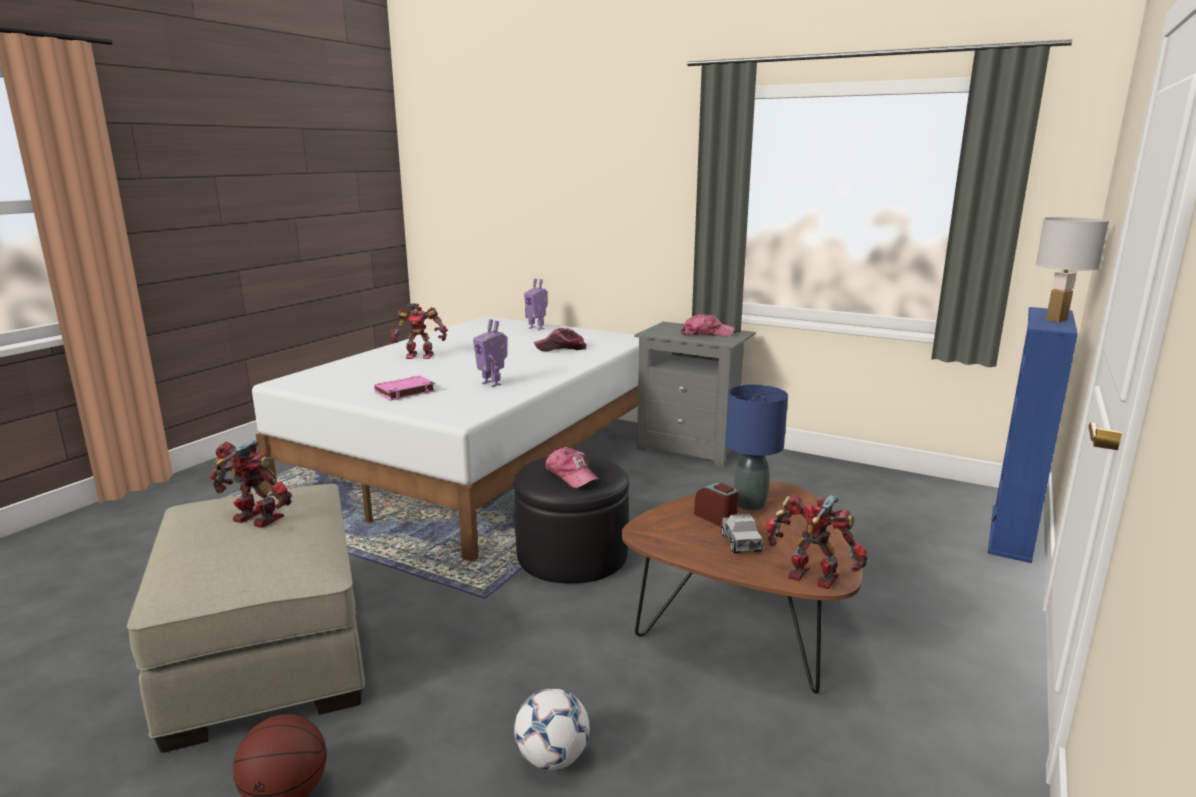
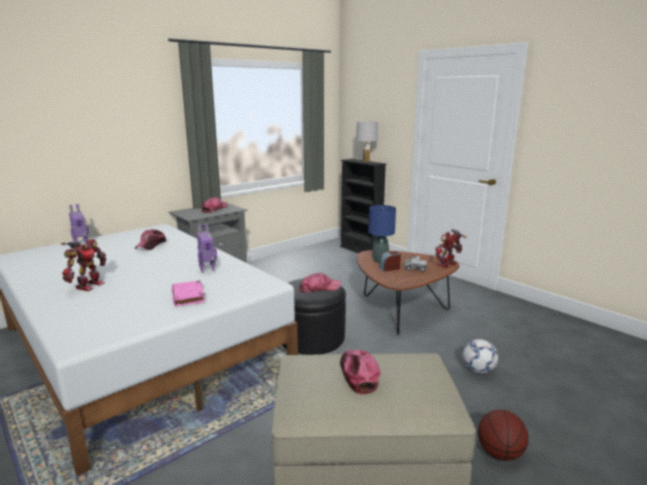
camera: 70 degrees left, 0 degrees up
(255, 520) = (358, 374): toy robot -> cap
(1011, 534) = (360, 250): blue bookcase -> black bookcase

